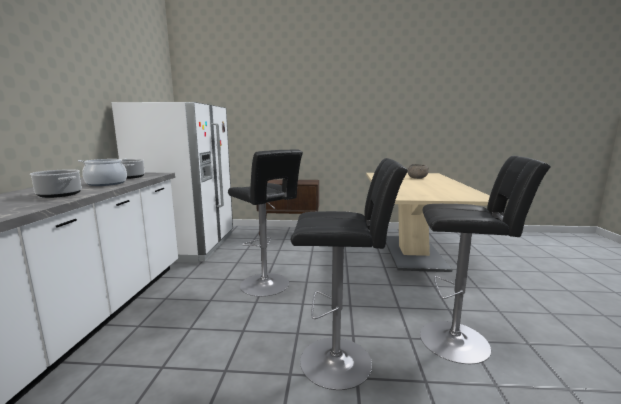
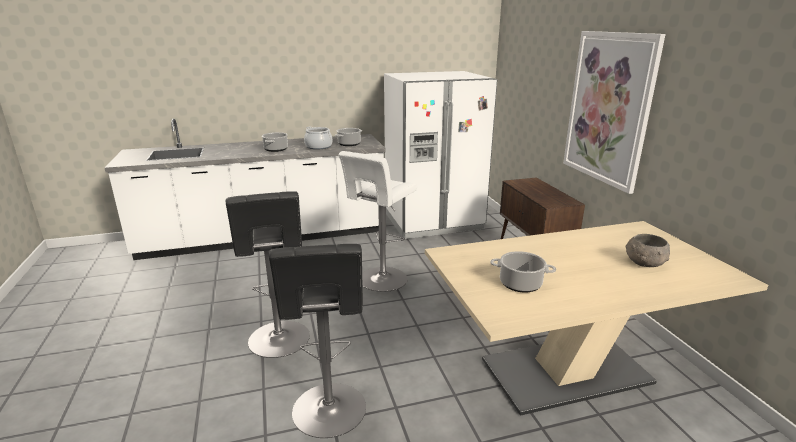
camera: 70 degrees right, 10 degrees up
(267, 285) = (381, 280): black stool -> white stool
(322, 118) = (608, 108): none -> picture
(441, 192) = (521, 284): none -> cooking pot

